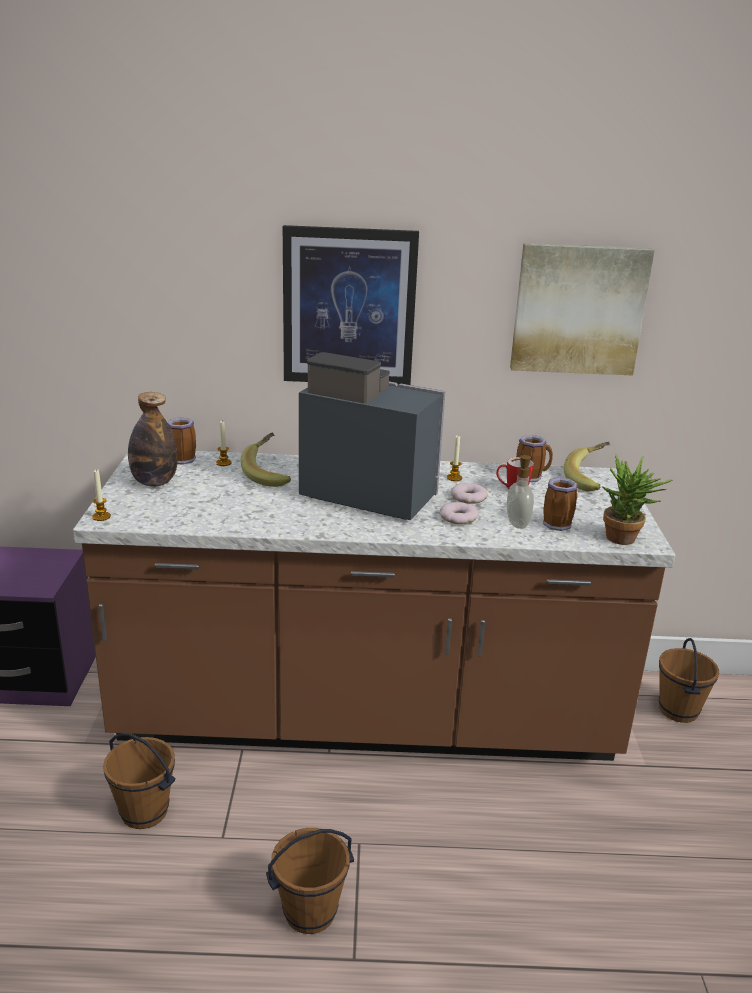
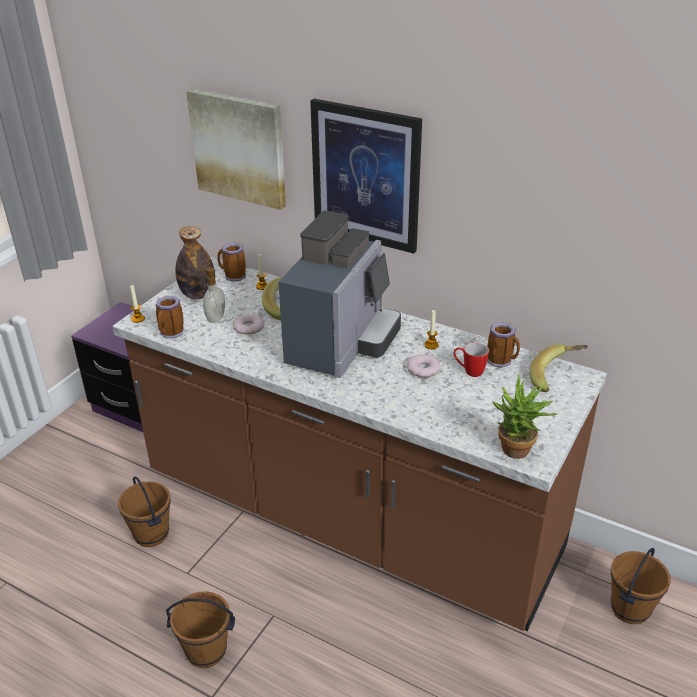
camera: 30 degrees right, 10 degrees up
(366, 493) = (342, 343): coffee machine -> coffee machine turned 60 degrees clockwise
(458, 517) = (393, 388): donut -> donut (248, 327)
(516, 523) = (436, 408): soap dispenser -> soap dispenser (215, 318)
(559, 526) = (472, 421): mug -> mug (172, 334)
(578, 309) = (568, 213): picture -> picture (239, 147)

